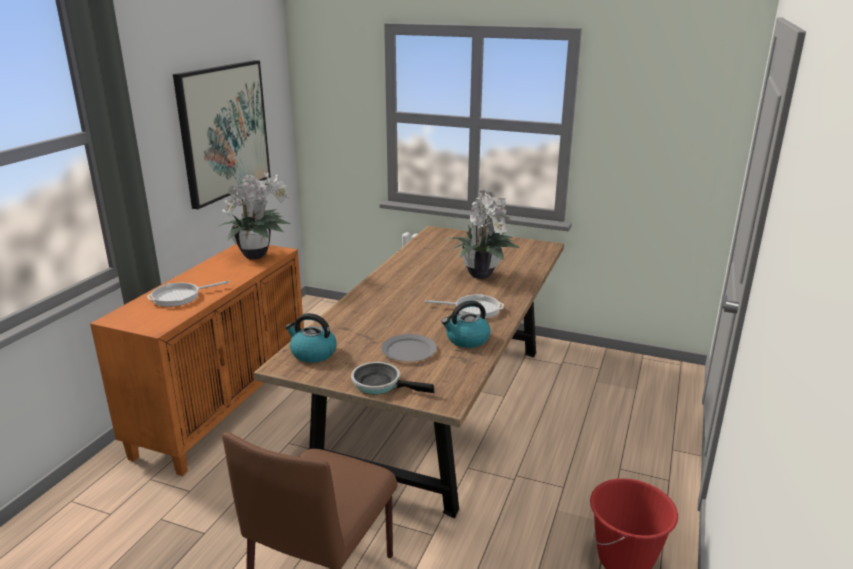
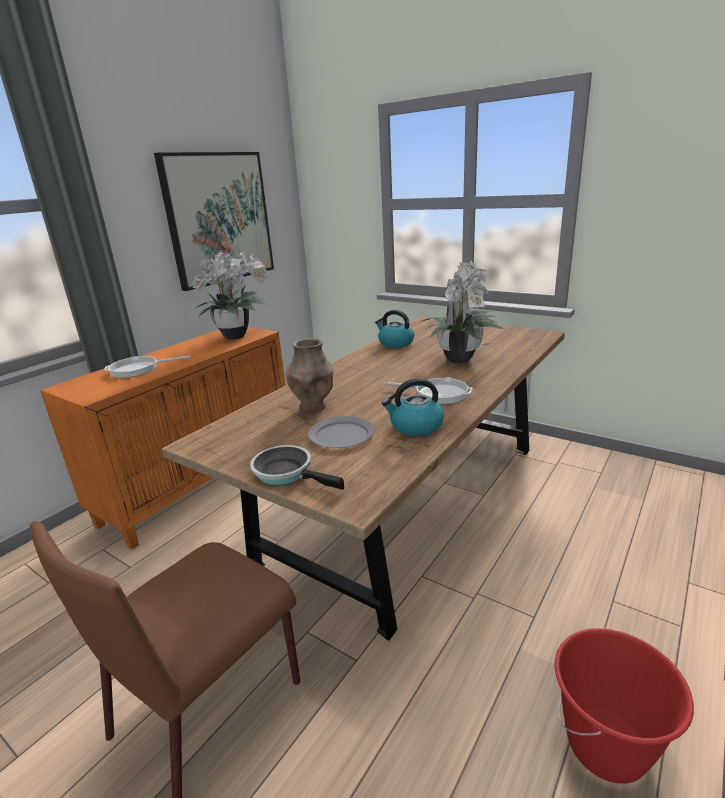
camera: 15 degrees right, 0 degrees up
(312, 353) = (235, 432): kettle -> kettle (395, 343)
(371, 327) = (313, 407): none -> brown vase

